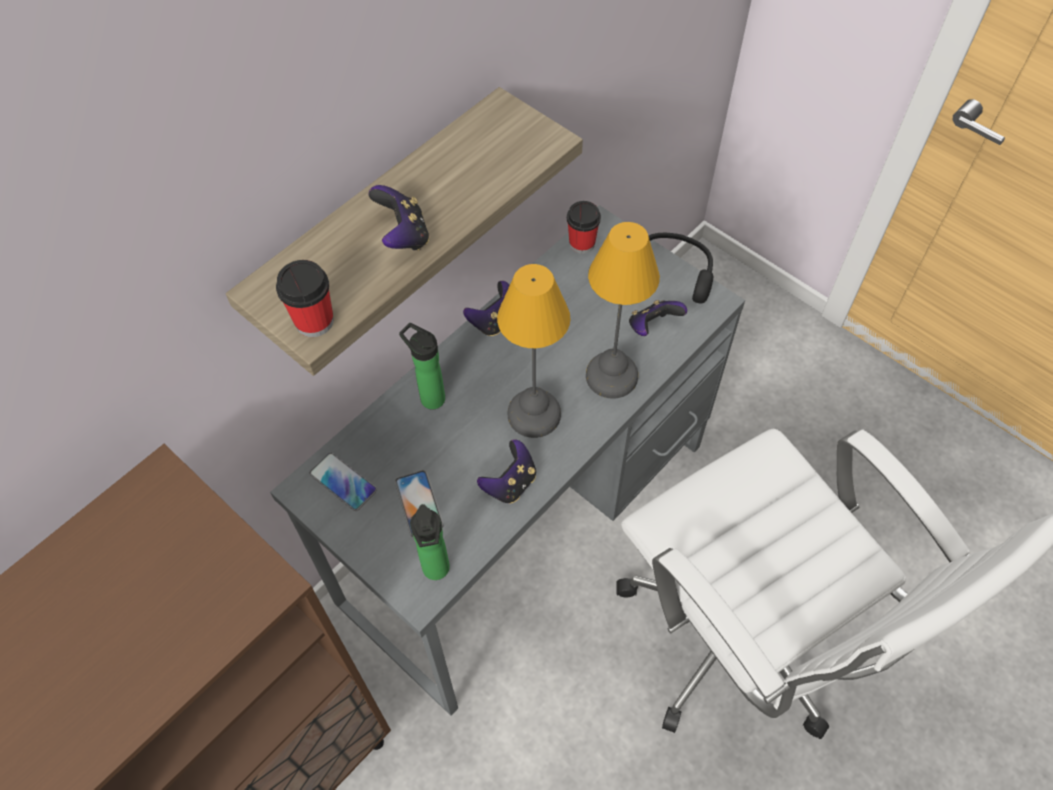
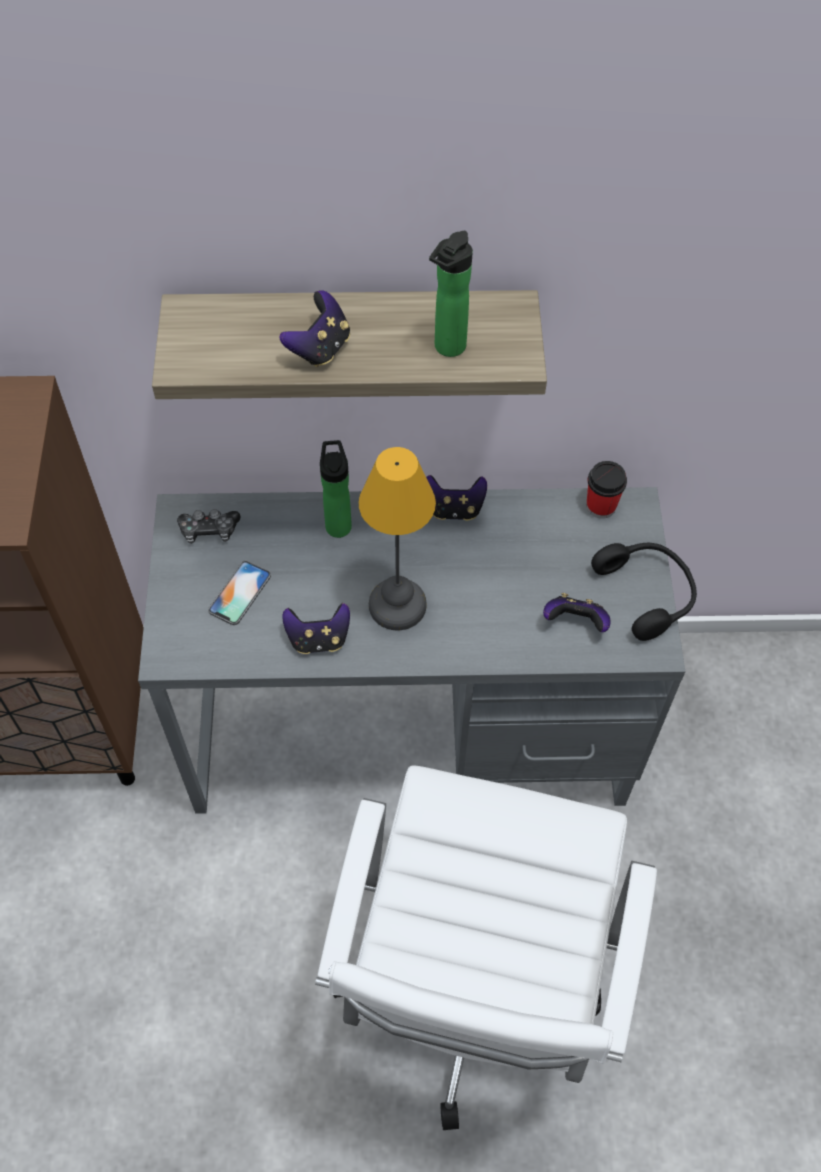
camera: 45 degrees right, 0 degrees up
(314, 321) = (189, 359): cup -> none
(343, 482) = (209, 531): phone -> game controller
(436, 572) = (195, 651): bottle -> bottle (447, 349)
(613, 377) = (492, 632): table lamp -> none

